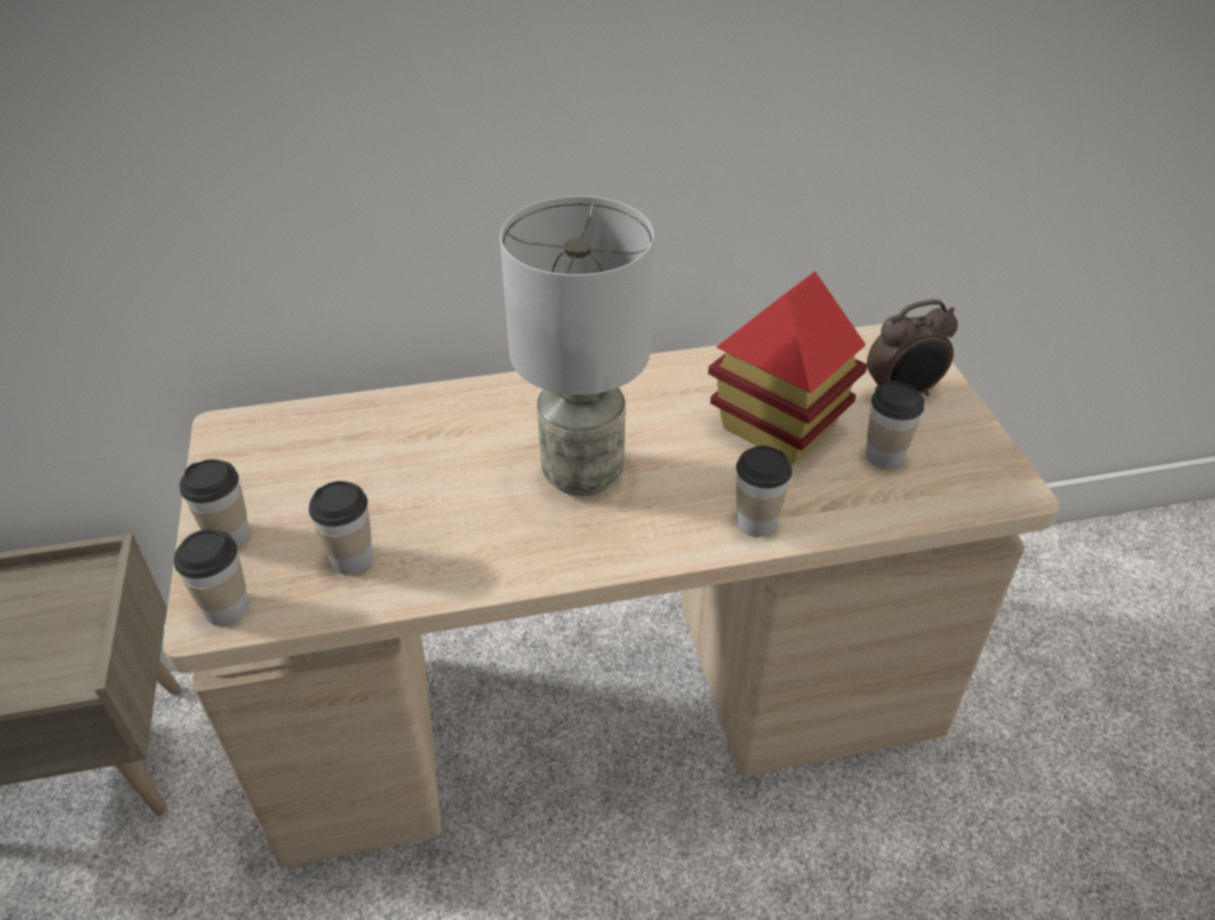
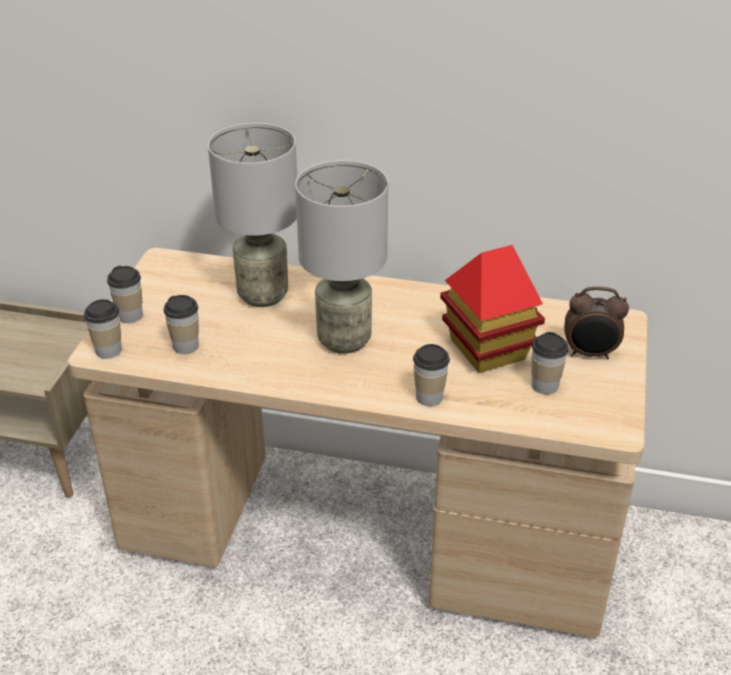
camera: 25 degrees right, 5 degrees down
(421, 440) = (263, 295): none -> grey table lamp

